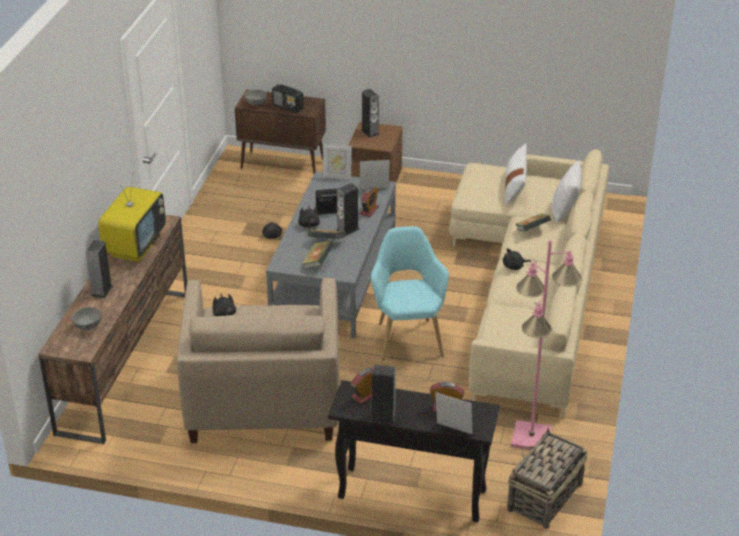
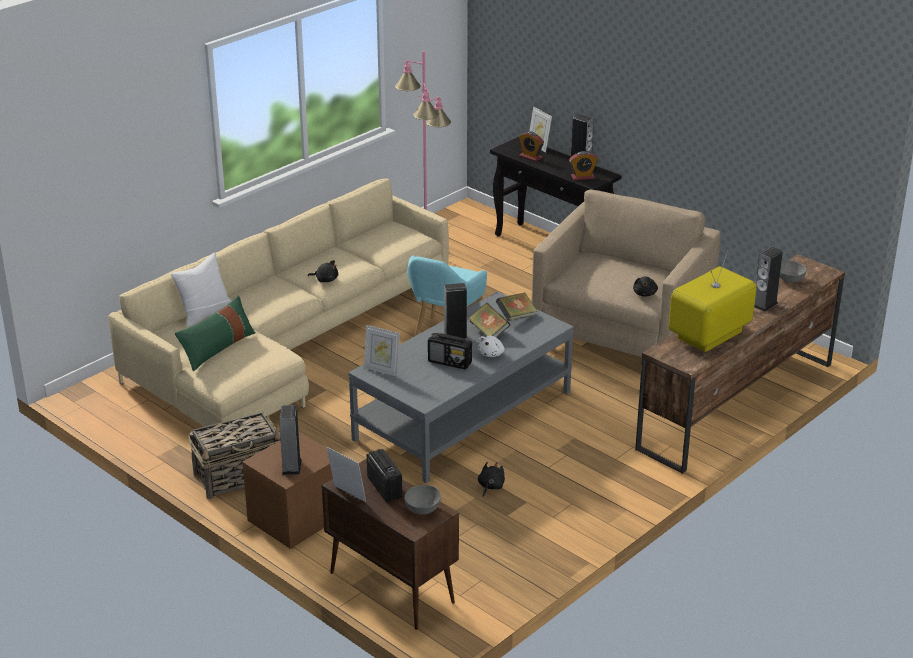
camera: 150 degrees left, 5 degrees down
(309, 226) = (492, 354): black plush toy -> white plush toy
(337, 176) = (406, 398): picture frame -> picture frame (347, 496)
(369, 210) = (412, 349): alarm clock -> none
(515, 186) = (217, 348): white pillow -> green pillow
(532, 230) = (266, 301): book -> none
(544, 497) = (458, 221): basket -> basket (239, 476)

